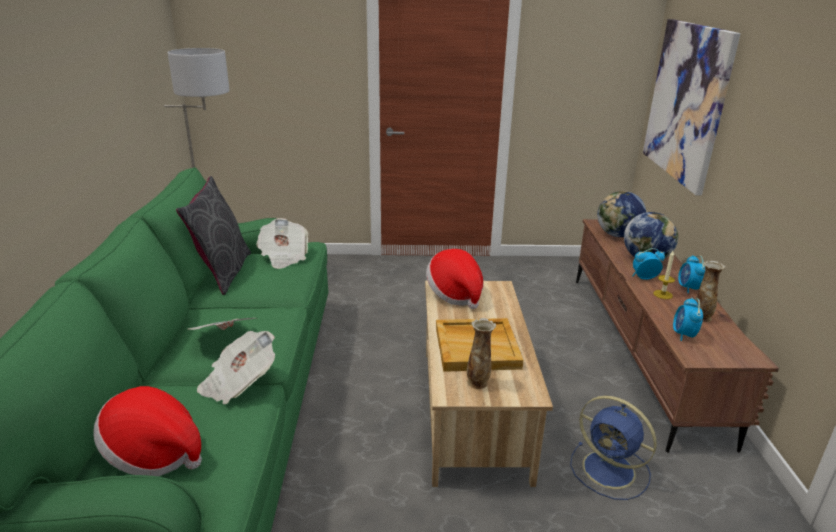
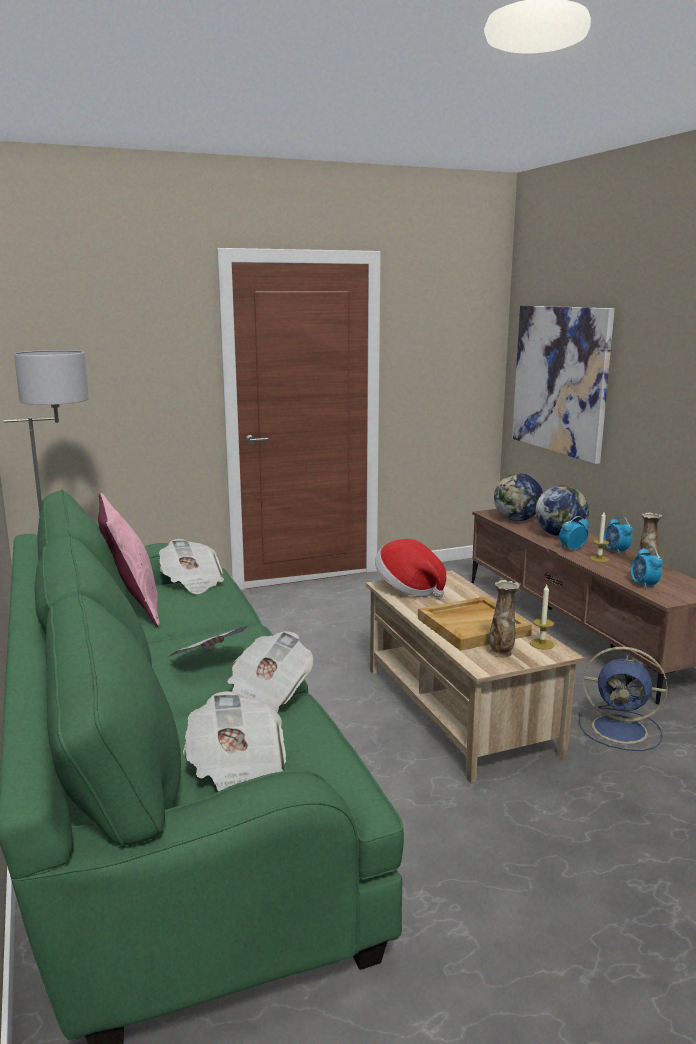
camera: 20 degrees left, 10 degrees down
(153, 454) = (237, 771): hat -> newspaper
(222, 272) = (132, 607): grey pillow -> pink pillow
(524, 381) = (542, 644): none -> candle

